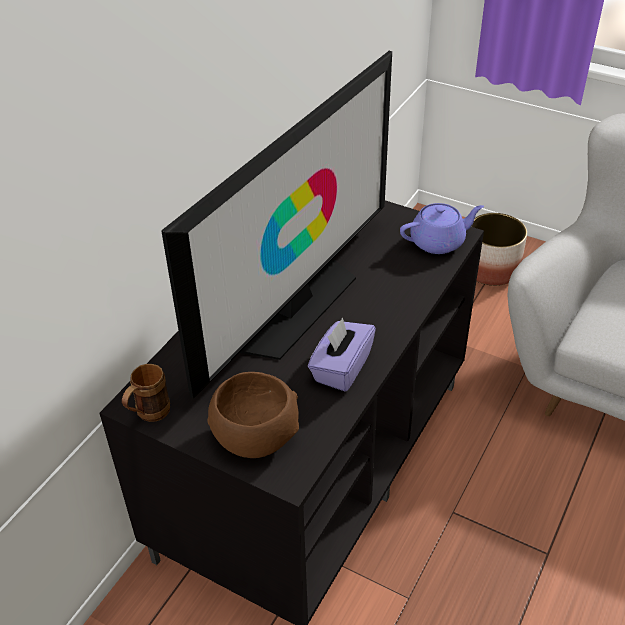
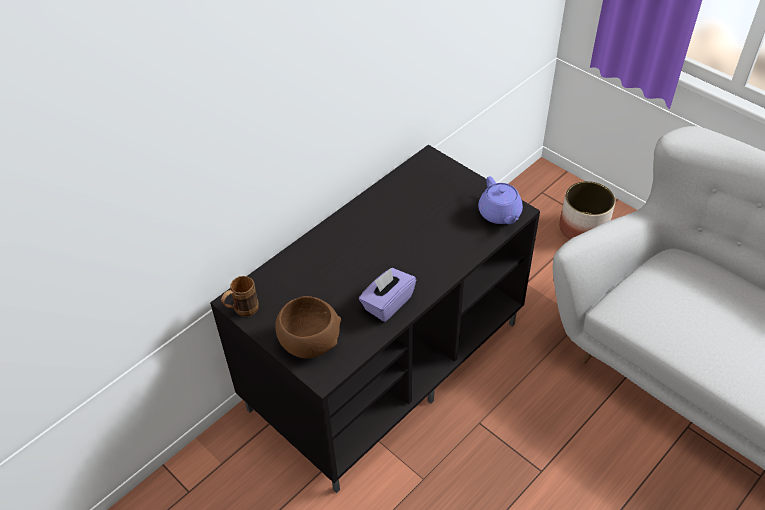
camera: 15 degrees right, 5 degrees up
(295, 306) = (371, 247): television -> none
(438, 242) = (500, 214): purple teapot -> purple teapot turned 75 degrees clockwise

